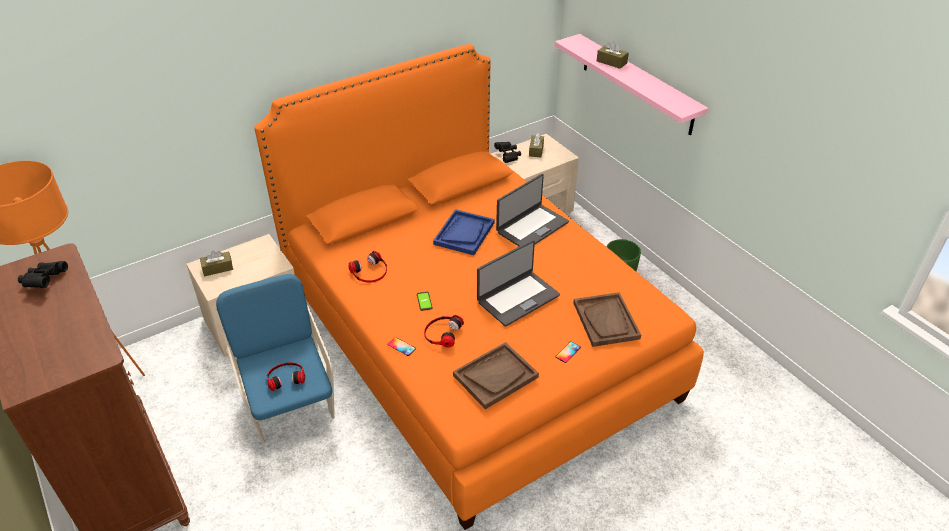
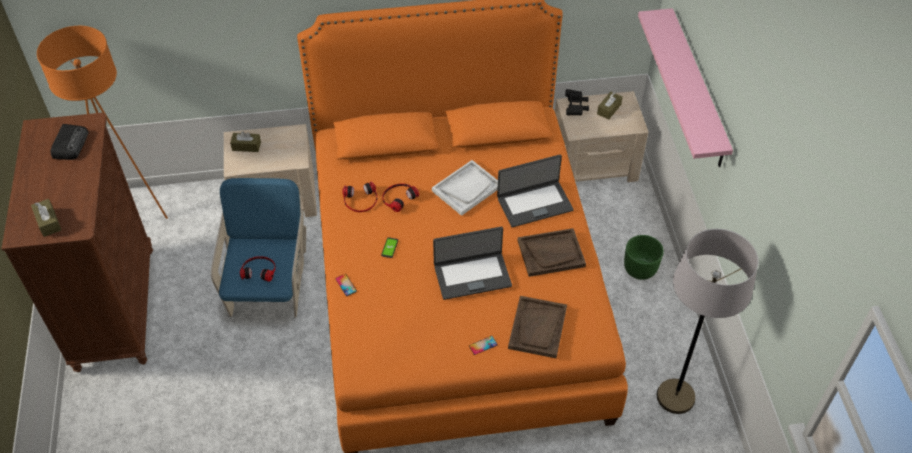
camera: 25 degrees right, 10 degrees up
(44, 281) = (70, 144): black binoculars -> radio
(442, 333) = (386, 285): headphones -> headphones (398, 198)
(464, 233) = (466, 188): blue tray -> white tray
(495, 376) = (405, 344): brown tray -> brown tray (551, 253)
(611, 62) = (677, 58): brown tissue box -> brown tissue box (48, 222)
(717, 359) = (675, 397): none -> grey floor lamp

